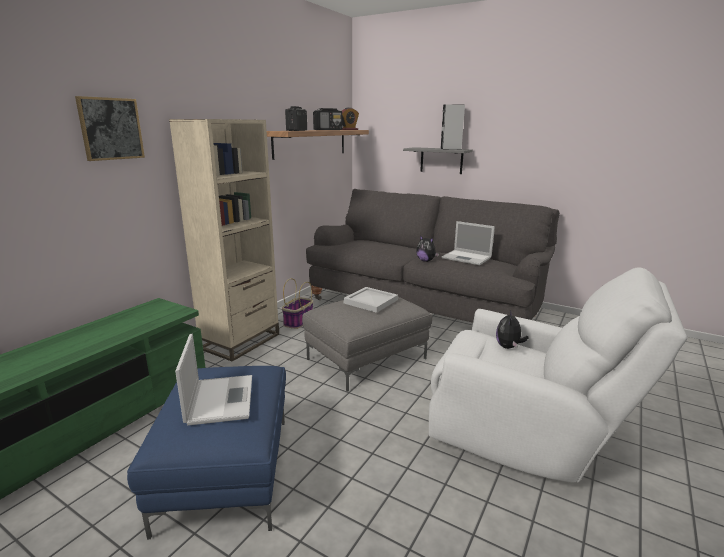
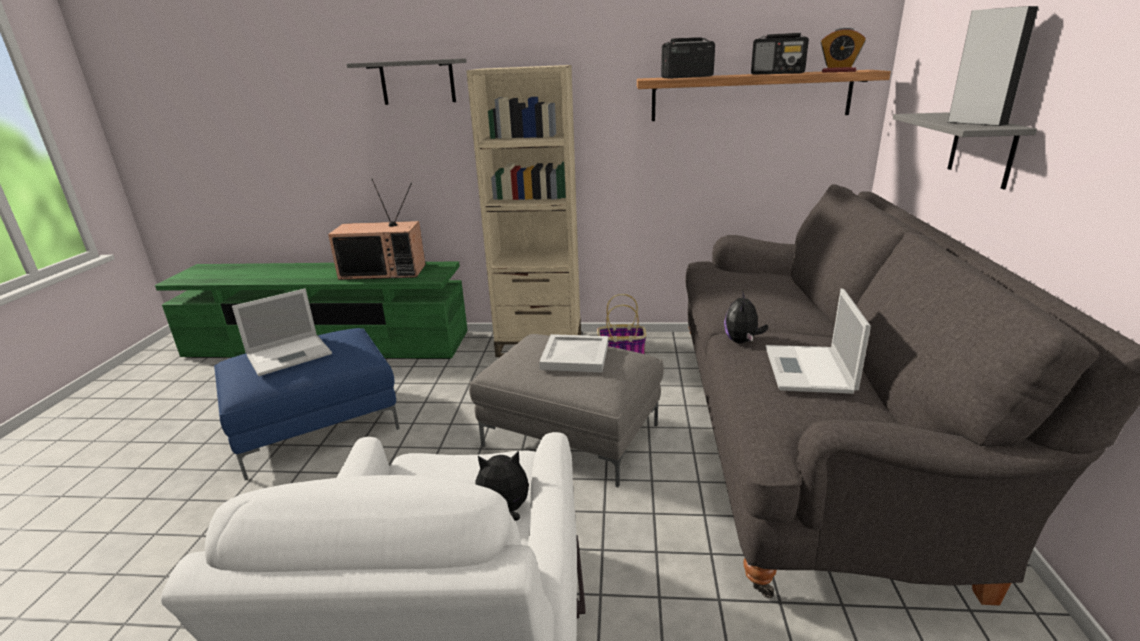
camera: 65 degrees right, 5 degrees up
(111, 129) = (417, 82): picture -> grey shelf
(114, 327) = (384, 271): none -> television

